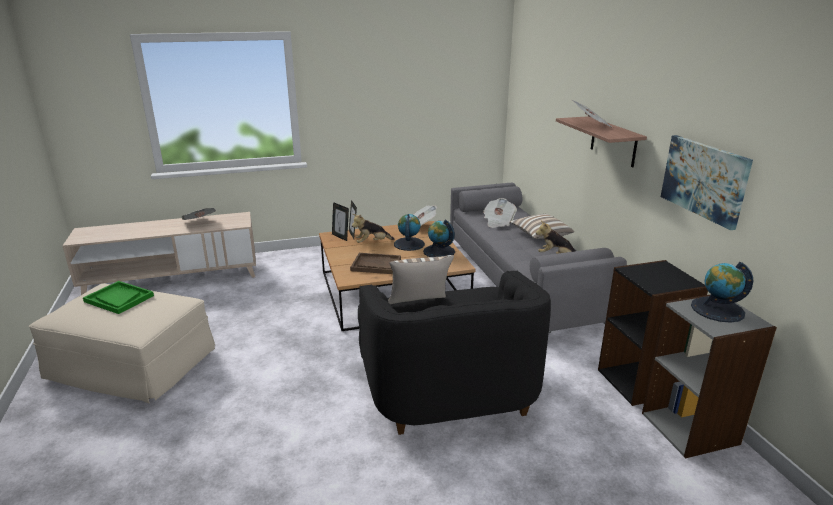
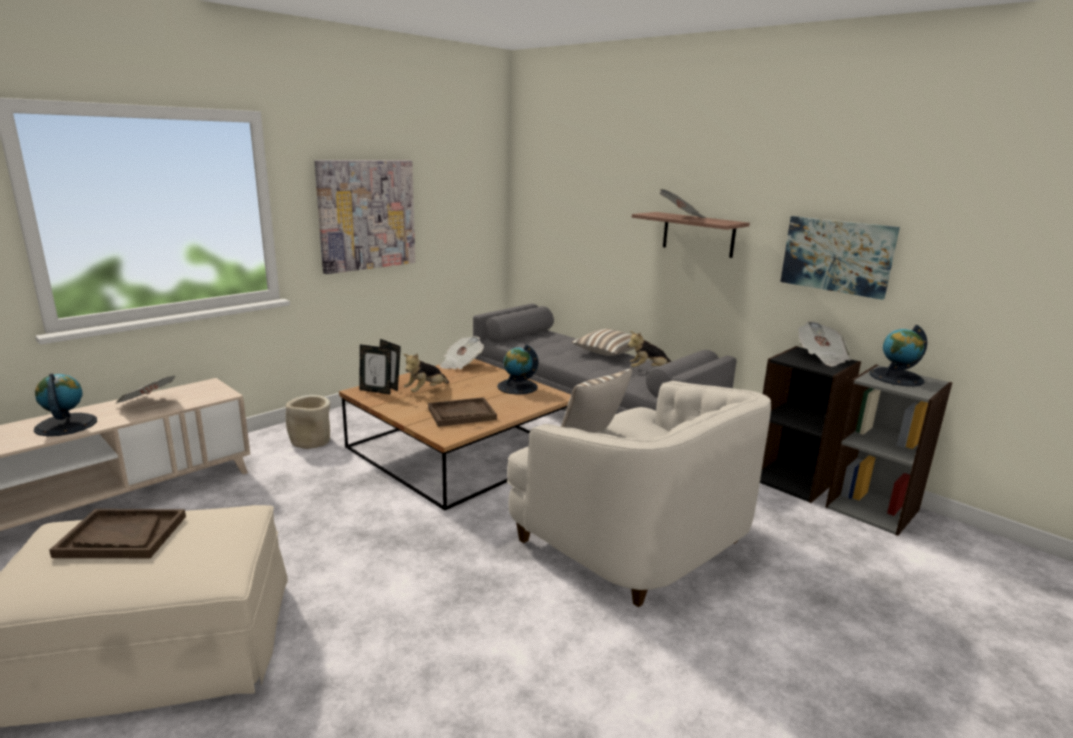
camera: 30 degrees left, 5 degrees down
(119, 299) = (121, 536): green tray -> brown tray
(307, 264) = (311, 441): none -> beige planter
(371, 104) = (366, 215): none -> picture
(409, 244) = (472, 385): globe -> globe (65, 425)
(448, 387) = (634, 537): black armchair -> white armchair
(498, 222) = (549, 346): newspaper -> newspaper (821, 357)

